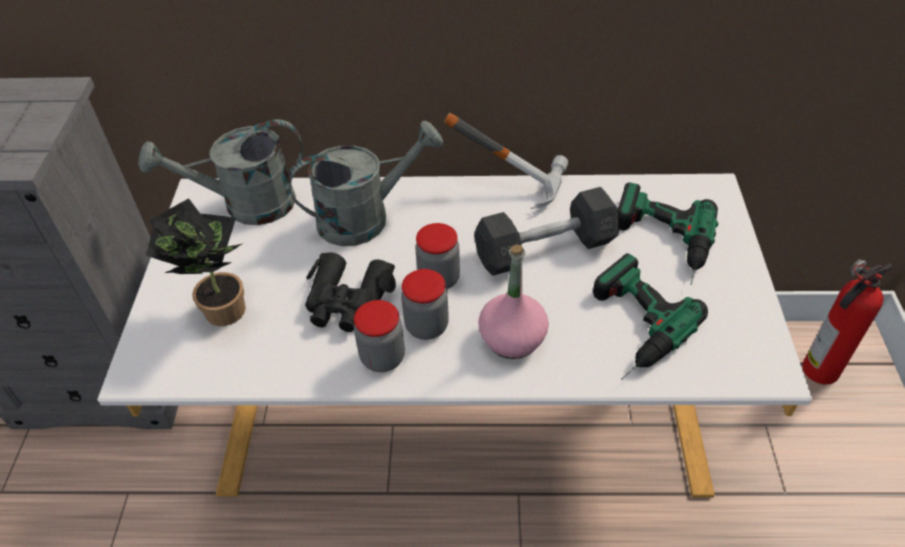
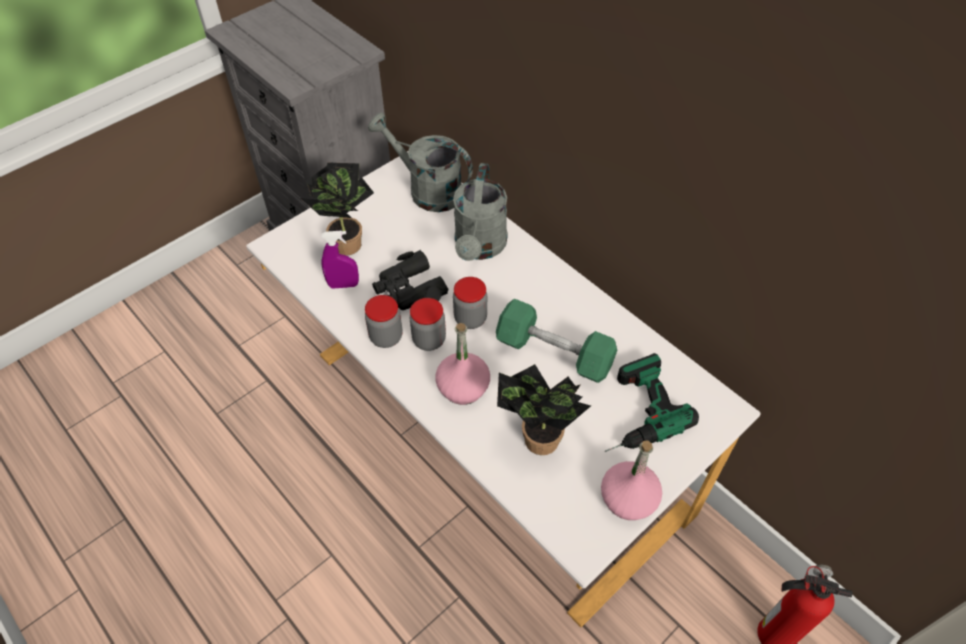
camera: 45 degrees right, 5 degrees up
(272, 348) = (343, 285): none -> purple spray bottle
(366, 217) = (479, 248): grey watering can -> grey watering can turned 75 degrees clockwise
(512, 180) = (596, 293): hammer -> none
(545, 249) = (554, 353): grey dumbbell -> green dumbbell
(628, 326) = (536, 441): power drill -> potted plant
(748, 306) = (628, 499): none -> pink bottle

